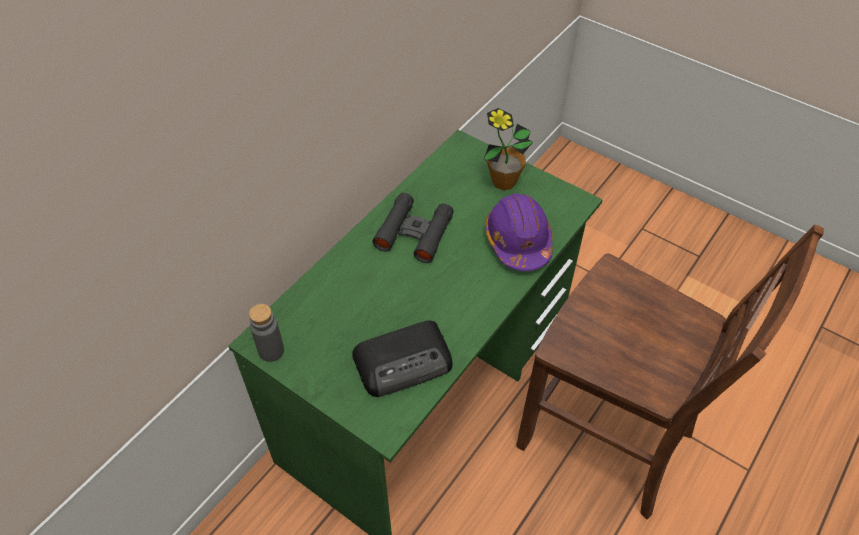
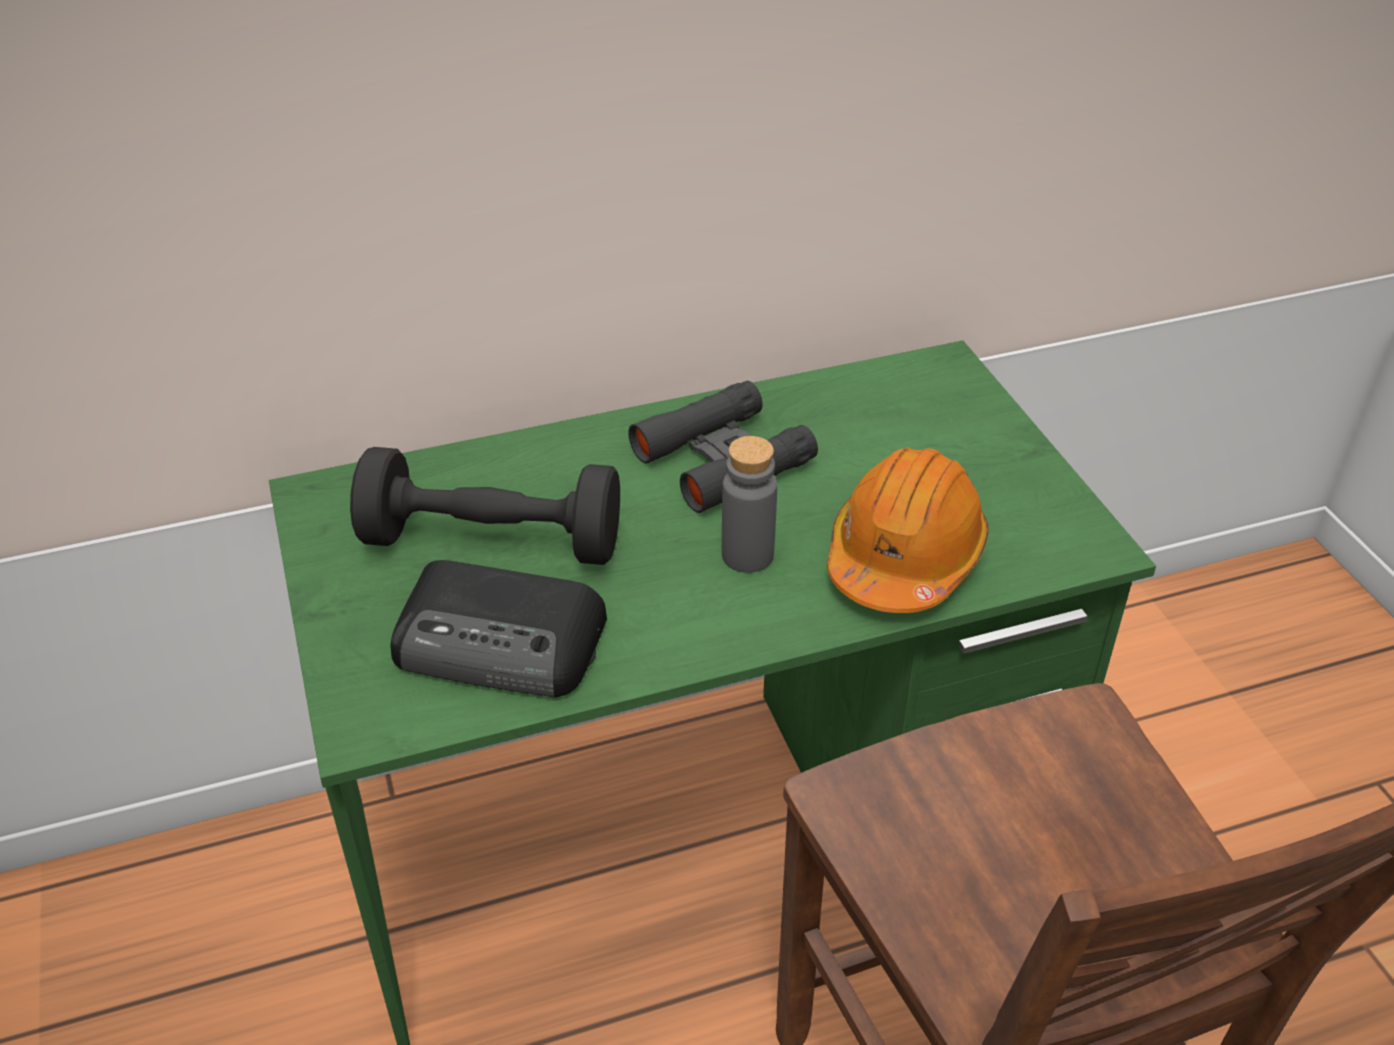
camera: 35 degrees right, 10 degrees down
(271, 351) = (318, 517): grey bottle -> grey bottle (747, 555)
(357, 320) = (492, 541): none -> black dumbbell
(503, 182) = (970, 453): potted plant -> none
(518, 241) = (904, 556): purple hard hat -> orange hard hat

